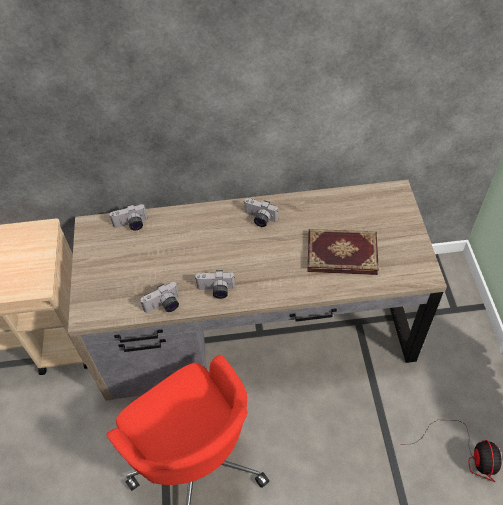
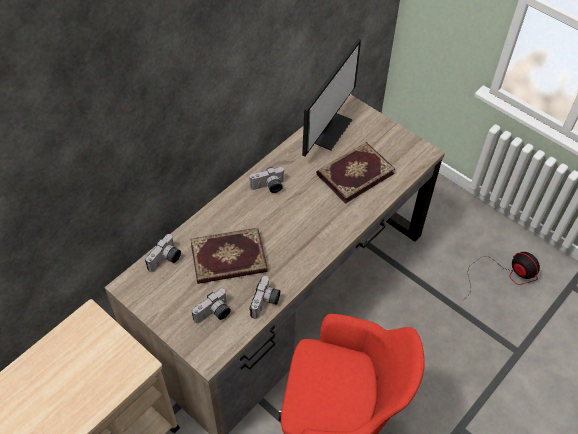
camera: 45 degrees left, 0 degrees up
(173, 254) = (229, 259): none -> book
(216, 290) = (293, 263): camera -> camera (214, 314)
(358, 202) = (328, 129): none -> monitor

